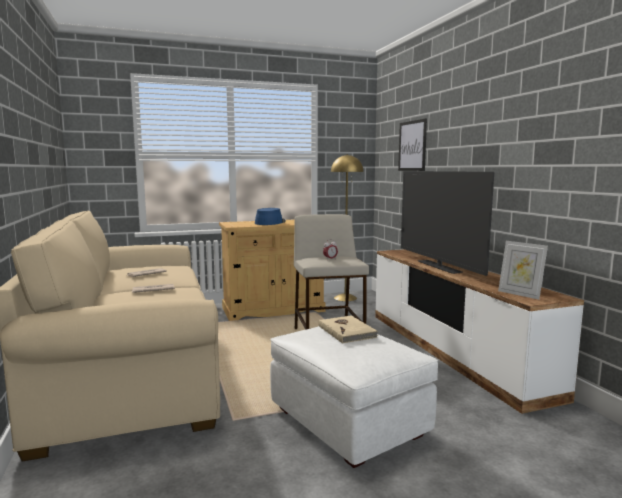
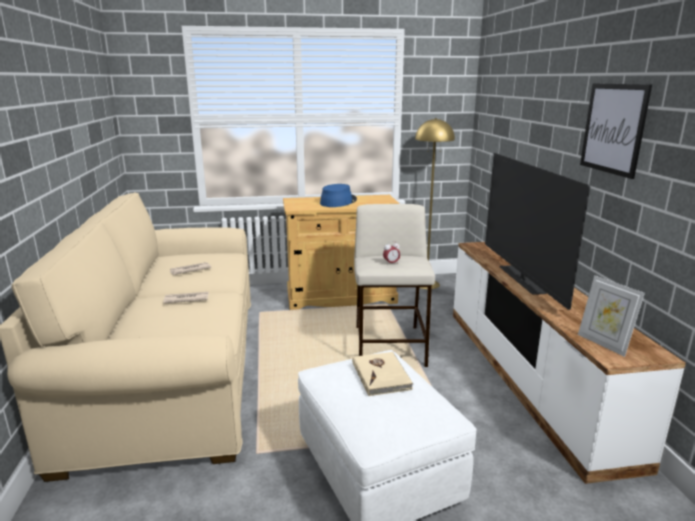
camera: 10 degrees right, 10 degrees up
(412, 146) = (514, 114): picture -> picture (613, 128)

